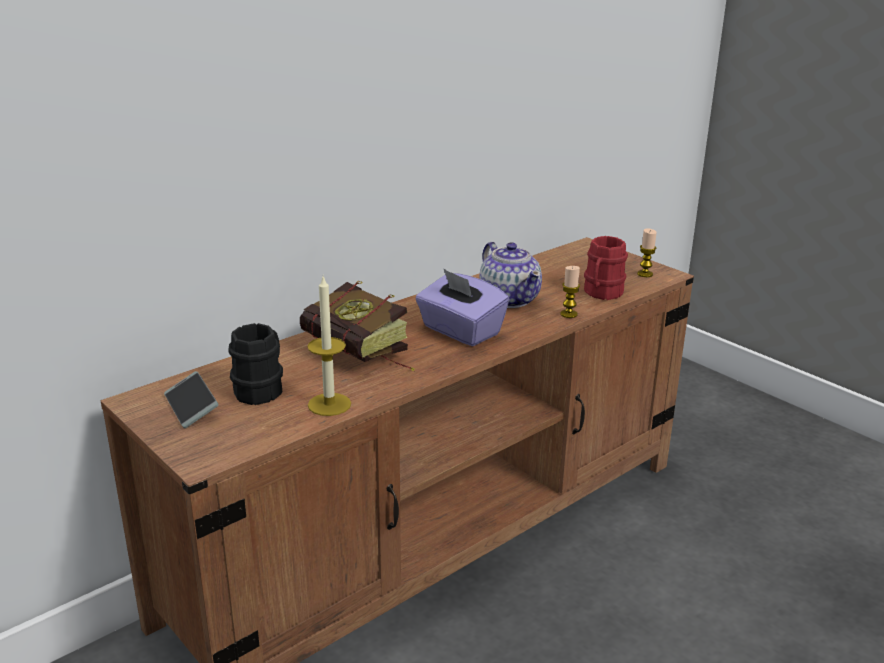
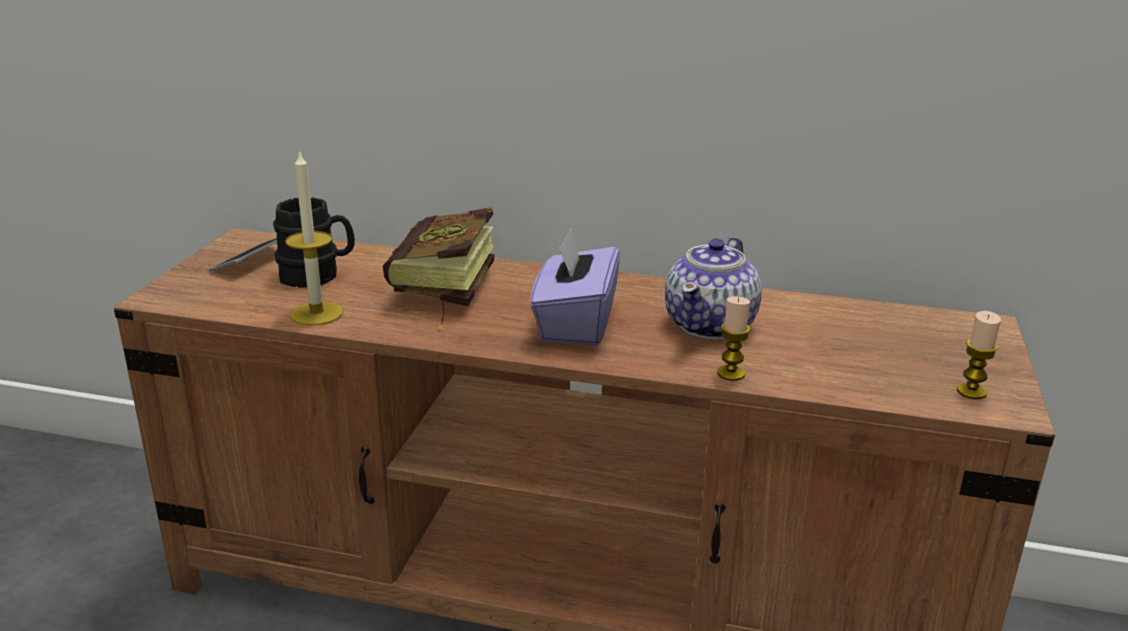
camera: 55 degrees right, 0 degrees up
(601, 293) = (838, 378): red mug -> none

